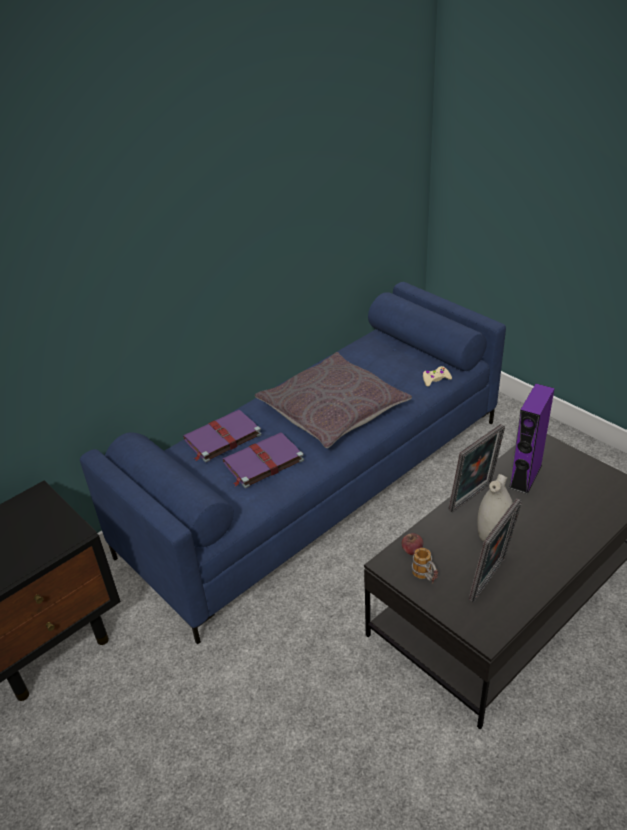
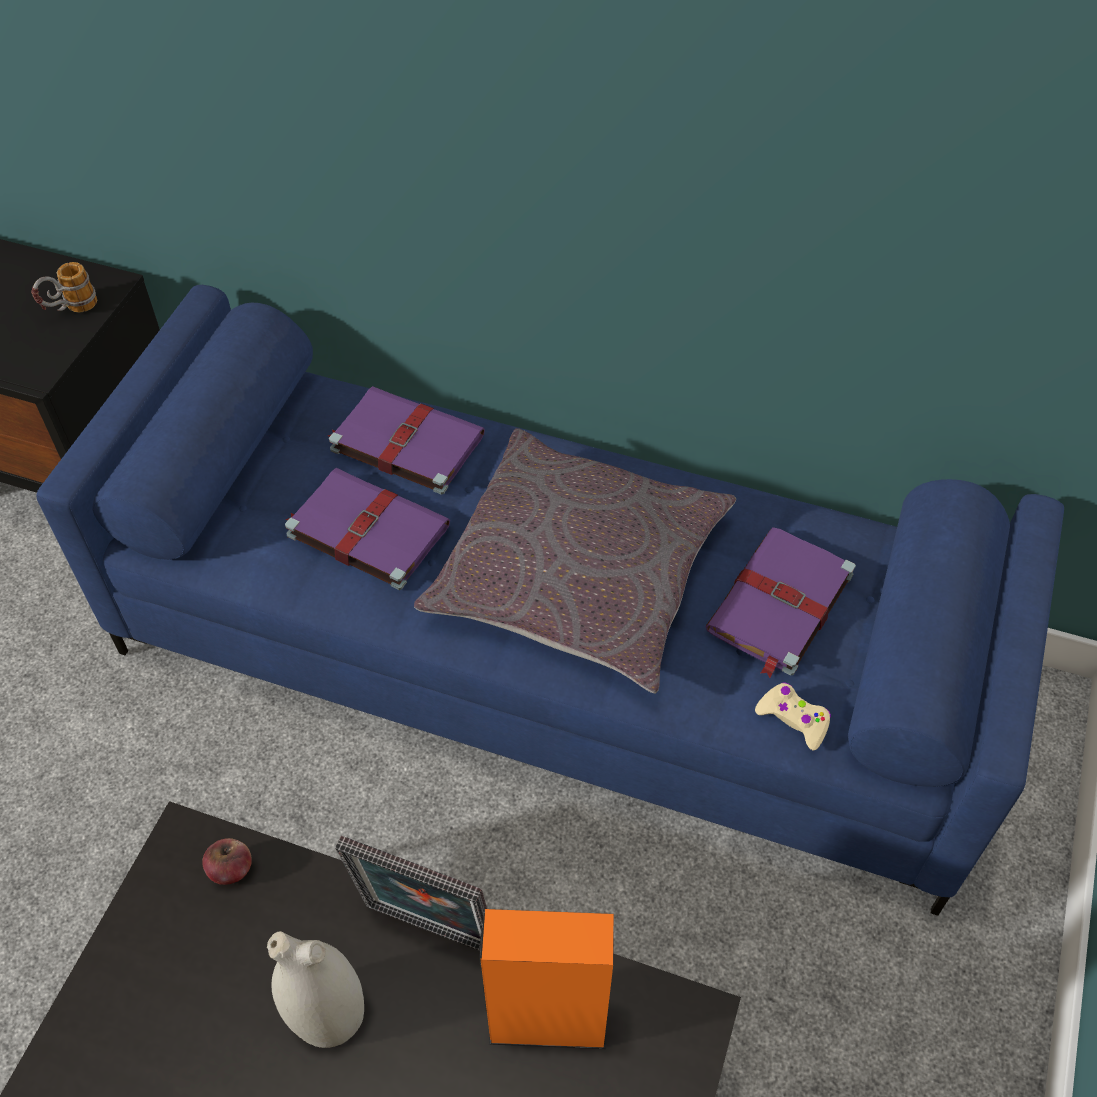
camera: 60 degrees right, 15 degrees up
(385, 366) = (779, 605): none -> purple book
(426, 578) = (165, 921): mug -> mug (70, 310)
(491, 581) = (194, 1046): picture frame -> none
(525, 476) = (548, 1022): purple speaker -> orange speaker

